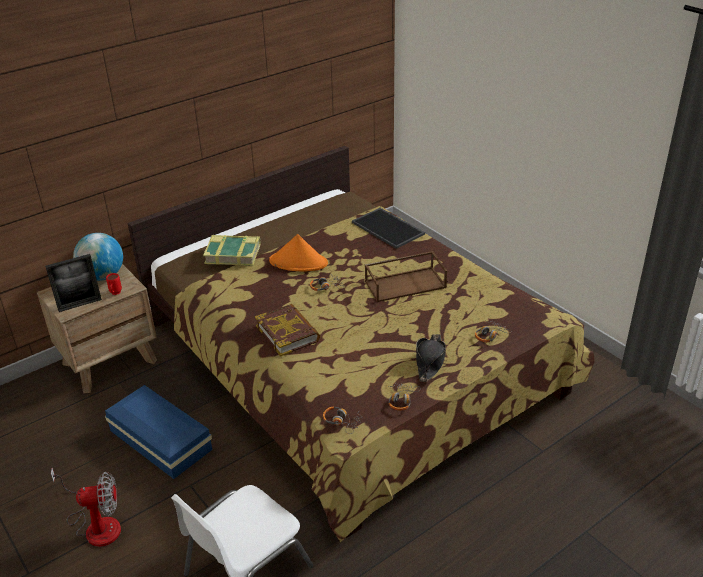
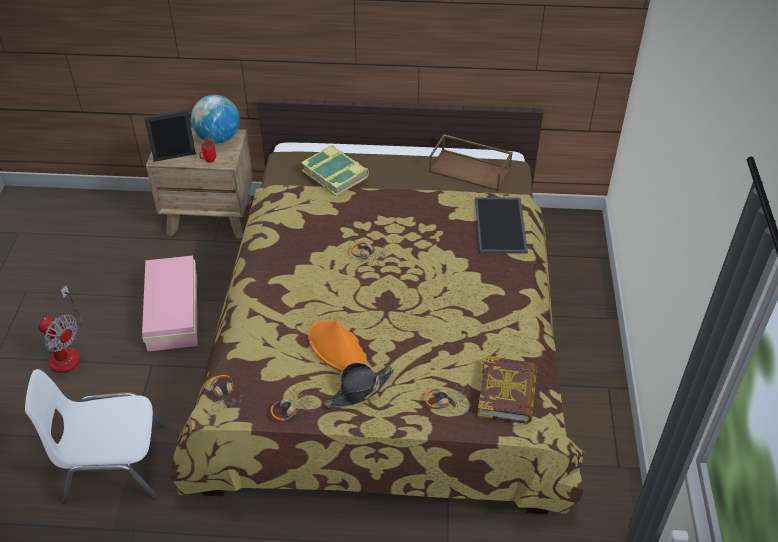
camera: 40 degrees right, 10 degrees up
(79, 304) = (174, 156): picture frame -> picture frame turned 150 degrees clockwise
(160, 441) = (171, 312): blue storage box -> pink storage box
(288, 333) = (284, 282): book -> book (507, 393)
(298, 262) = (376, 215): orange hat -> orange hat (337, 348)
(405, 284) = (439, 297): brown tray -> brown tray (470, 170)

